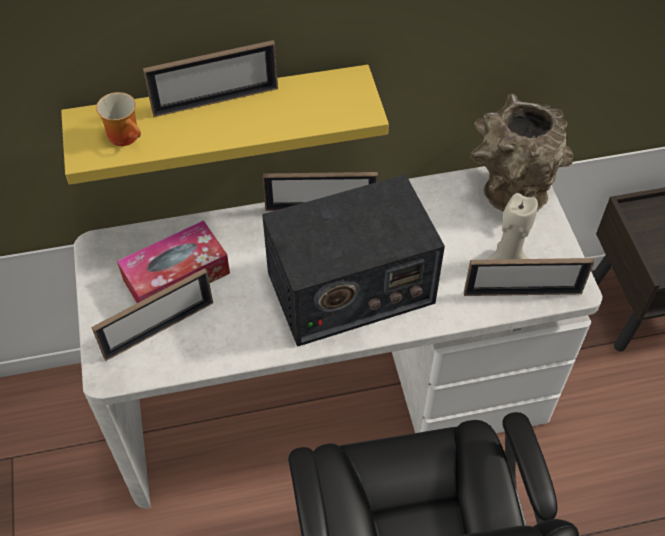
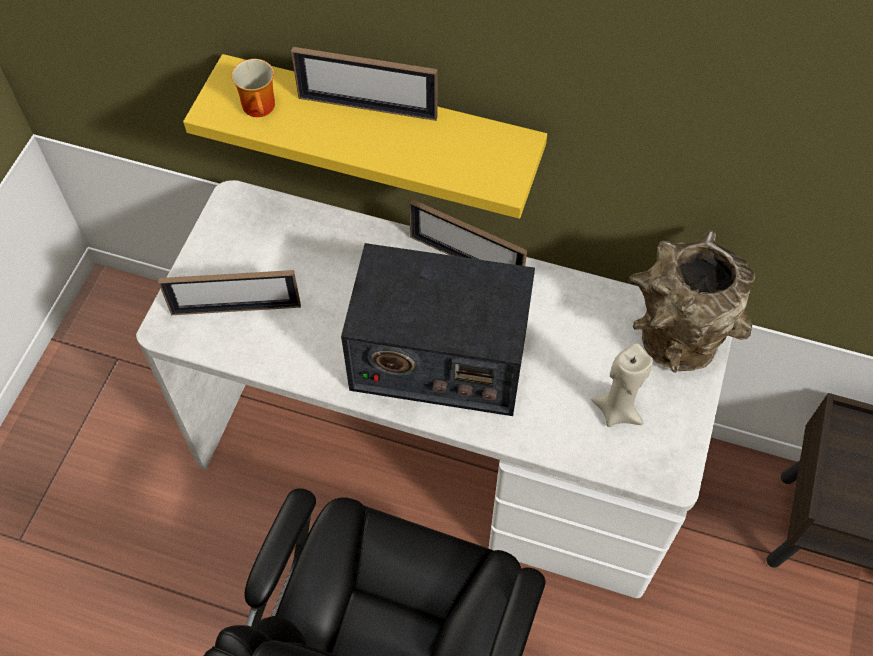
camera: 30 degrees right, 5 degrees up
(176, 276) = (284, 264): tissue box -> none
(522, 293) = (611, 451): picture frame -> none

